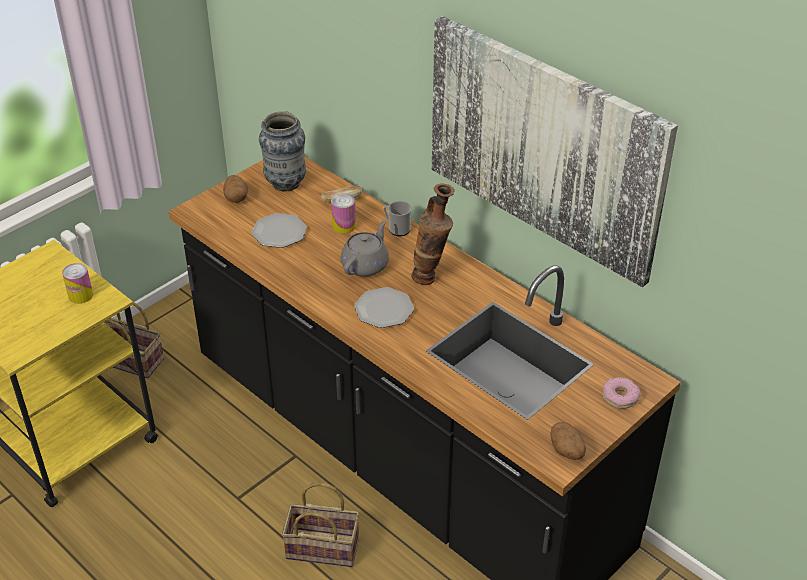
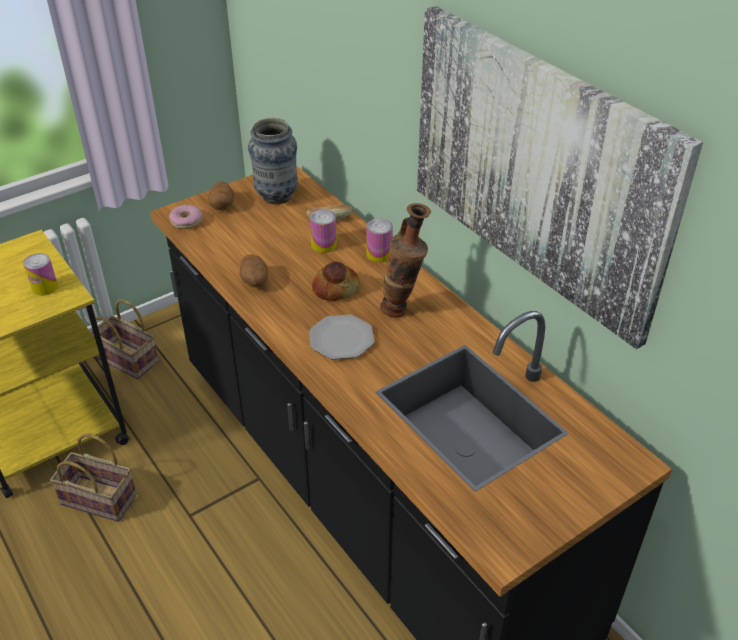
camera: 10 degrees right, 0 degrees up
(280, 232) = (255, 244): plate -> none
(324, 547) = (264, 583): basket -> basket (101, 498)
(365, 265) = (335, 288): grey teapot -> bread
(397, 229) = (379, 254): mug -> can
(567, 451) = (515, 539): potato -> potato (255, 282)
(620, 397) = (593, 478): donut -> donut (186, 221)

